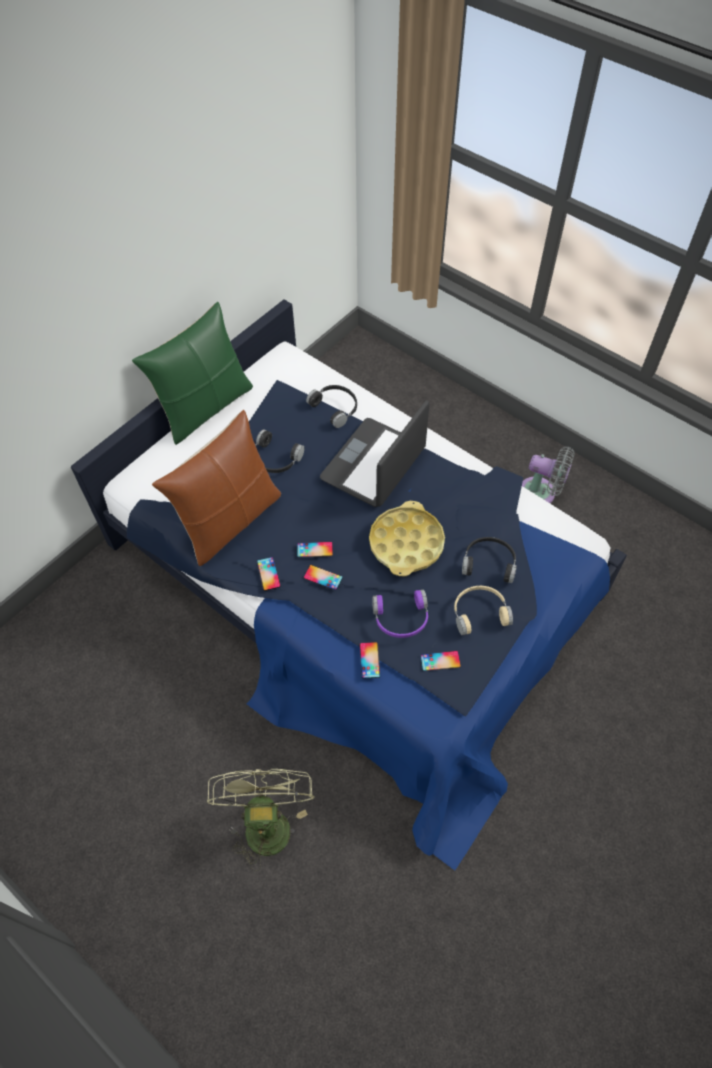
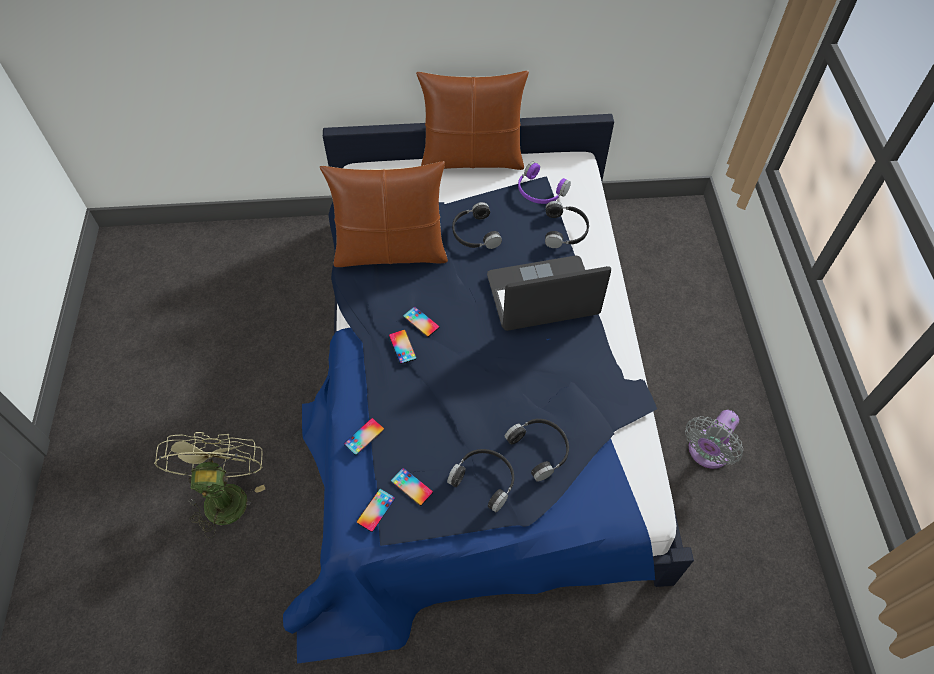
camera: 45 degrees right, 0 degrees up
(205, 407) = (472, 159): green pillow -> brown pillow
(266, 821) = (225, 494): green fan -> green fan turned 45 degrees counterclockwise
(268, 574) = (369, 311): phone -> phone (376, 510)
(401, 619) = (420, 428): purple headphones -> purple headphones (539, 192)
(406, 543) = (492, 376): yellow tray -> none
(479, 612) = (485, 479): beige headphones -> black headphones
(541, 493) = (707, 452): grey fan -> grey fan turned 60 degrees clockwise

